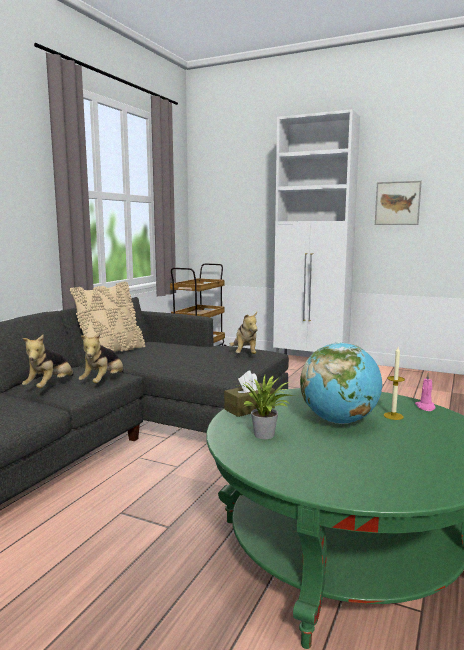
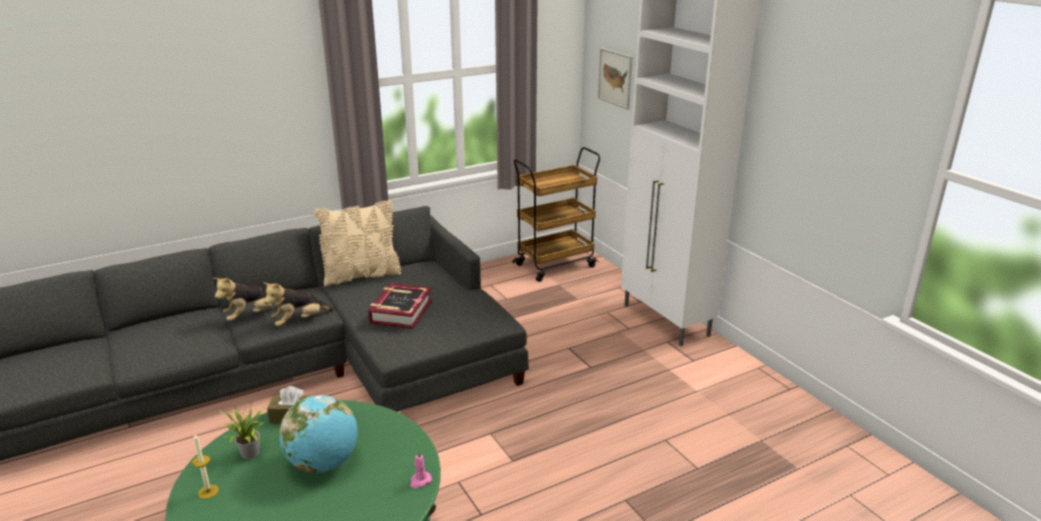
camera: 35 degrees right, 15 degrees up
(188, 359) = (400, 312): none -> book
(245, 354) = (467, 320): plush toy -> none
(393, 416) = (372, 478): candle -> candle (208, 491)
(397, 203) = (796, 134): picture -> picture (615, 78)

